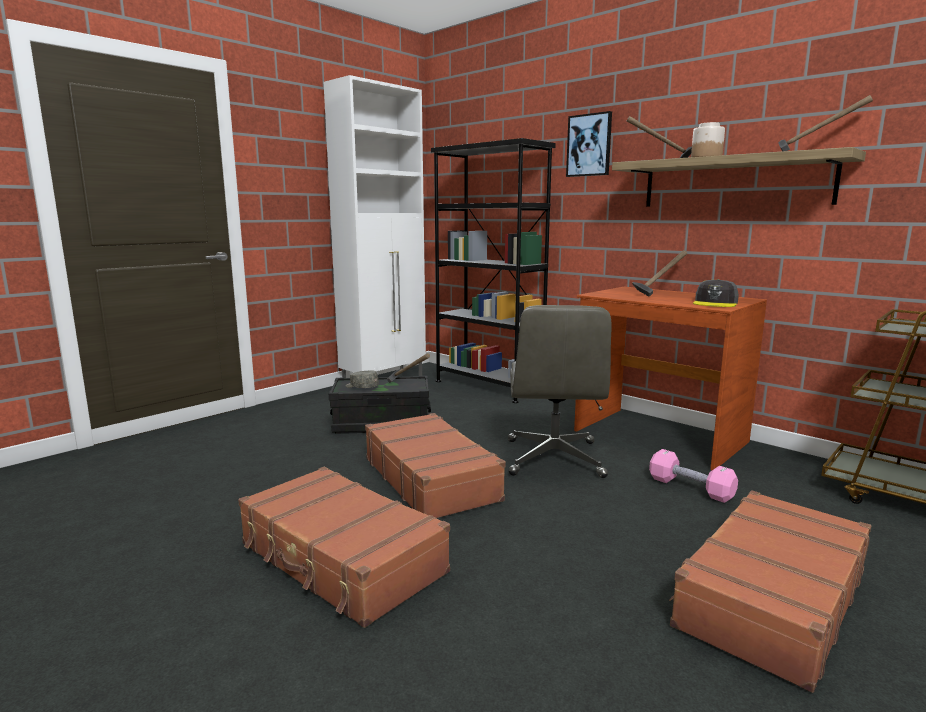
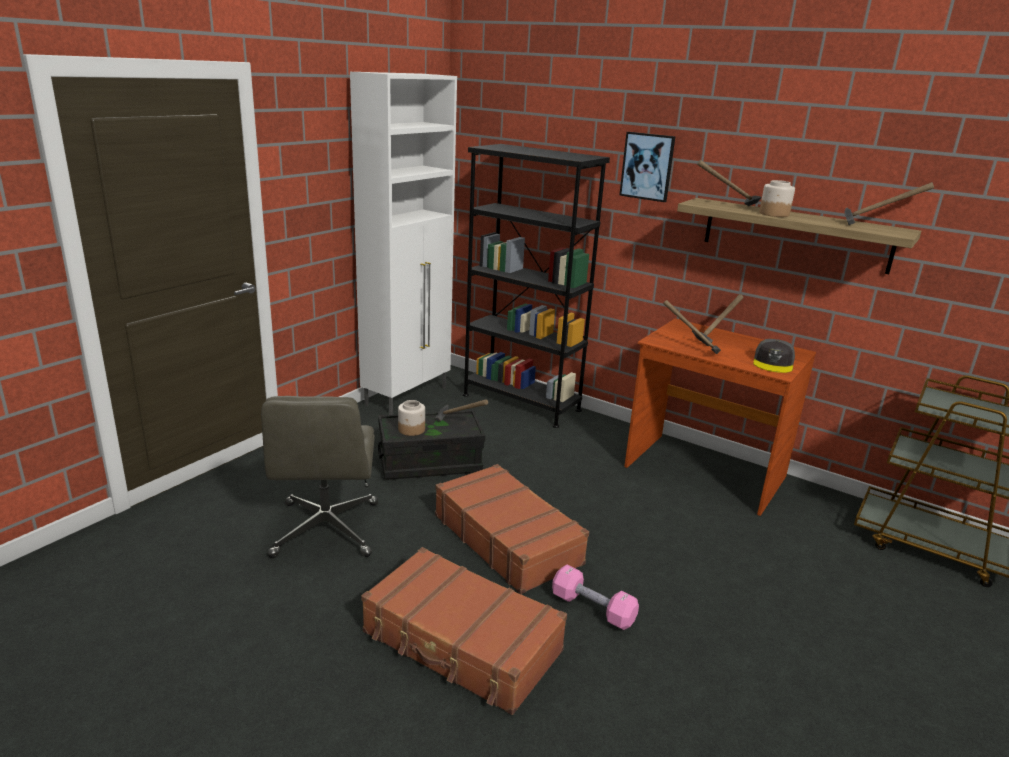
camera: 10 degrees left, 10 degrees up
(361, 387) = (411, 429): grey cap -> jar
(554, 459) = (615, 507): grey office chair -> grey office chair (326, 530)
(629, 297) = (690, 349): none -> hammer
(690, 488) = (743, 539): pink dumbbell -> pink dumbbell (593, 609)
(770, 598) = (823, 657): brown suitcase -> none

